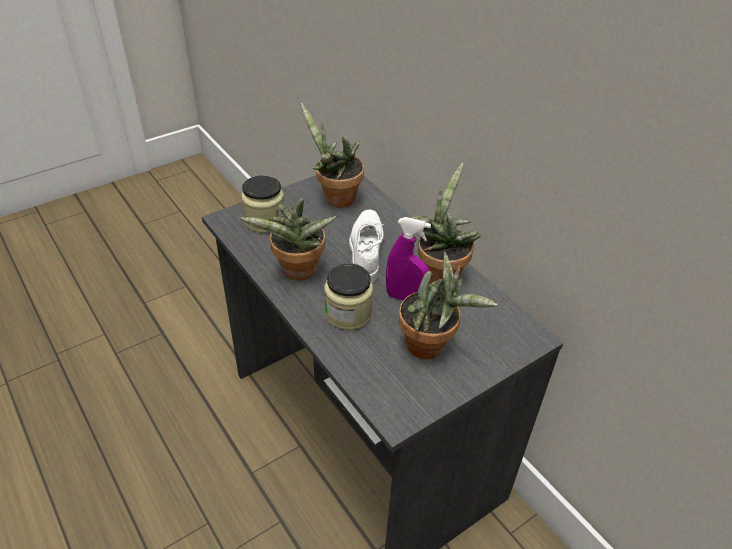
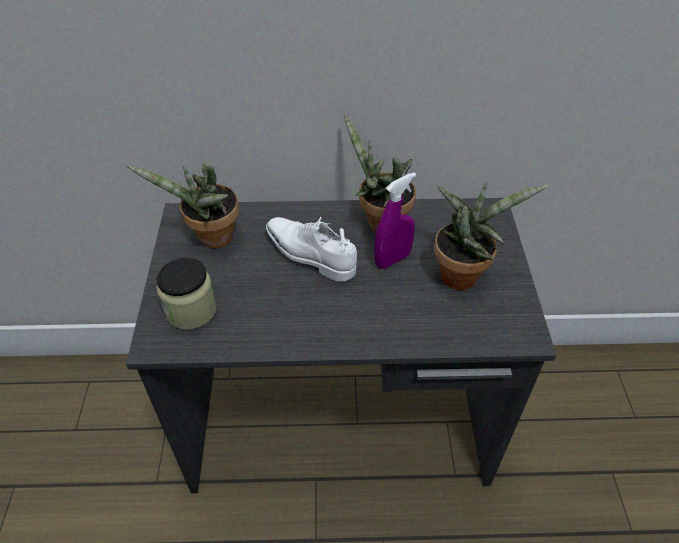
camera: 55 degrees left, 5 degrees up
(297, 273) = (297, 320): potted plant -> none
(348, 314) = (383, 308): jar -> none

